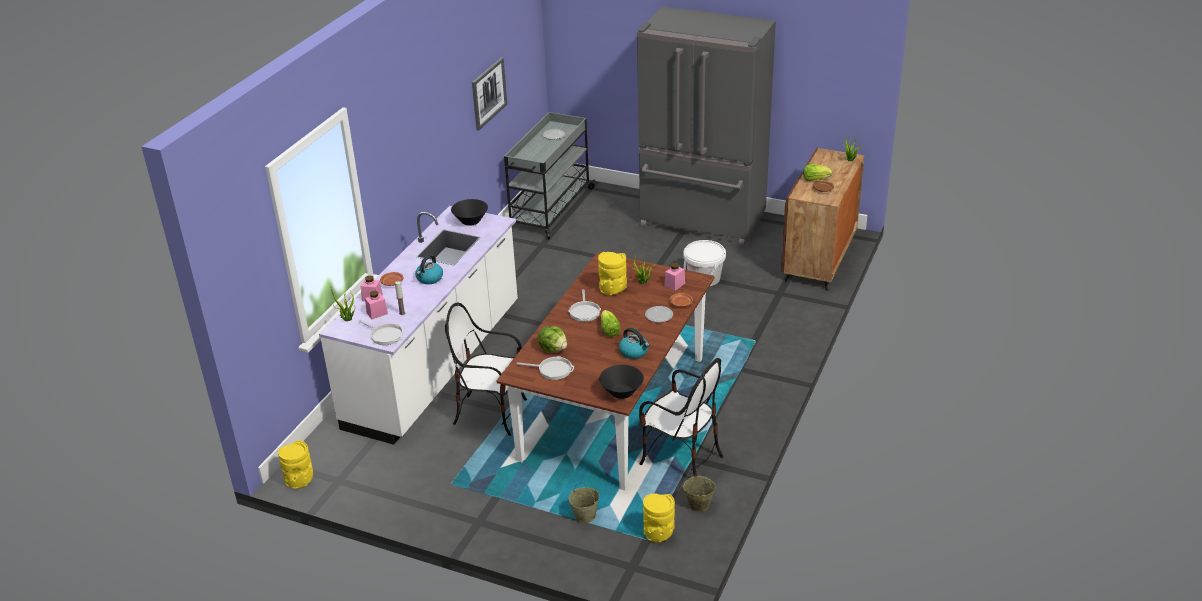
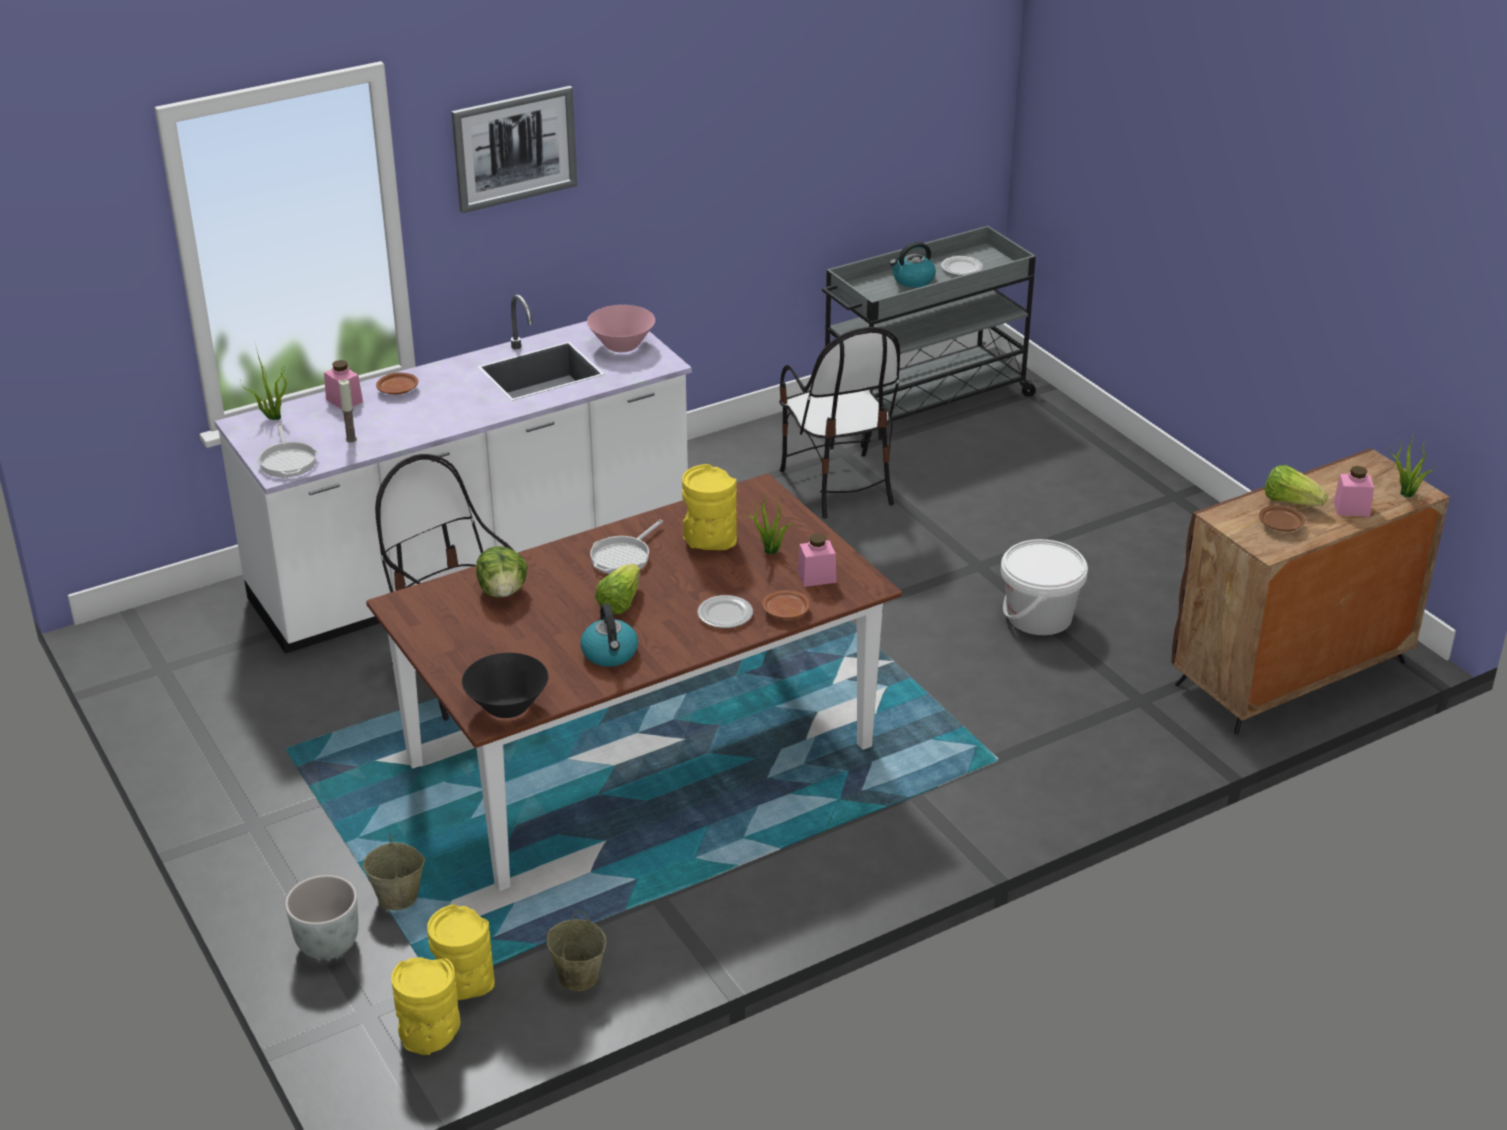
camera: 35 degrees right, 0 degrees up
(300, 481) = (117, 644): yellow vase -> yellow vase (430, 1038)
(377, 313) = (320, 425): pink jar -> pink jar (1351, 508)
(429, 278) = (452, 406): kettle -> kettle (913, 280)
(470, 221) = (622, 346): black bowl -> pink bowl
(488, 93) = (816, 145): picture -> picture (514, 148)
(552, 370) = (459, 622): frying pan -> none
(579, 550) = (327, 945): none -> grey planter
(681, 458) = (641, 888): chair -> chair (838, 485)
(702, 221) = (1153, 521): grey fridge -> none

